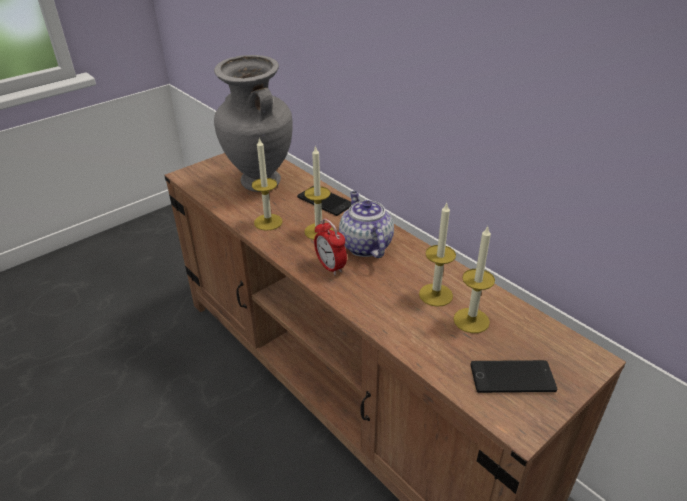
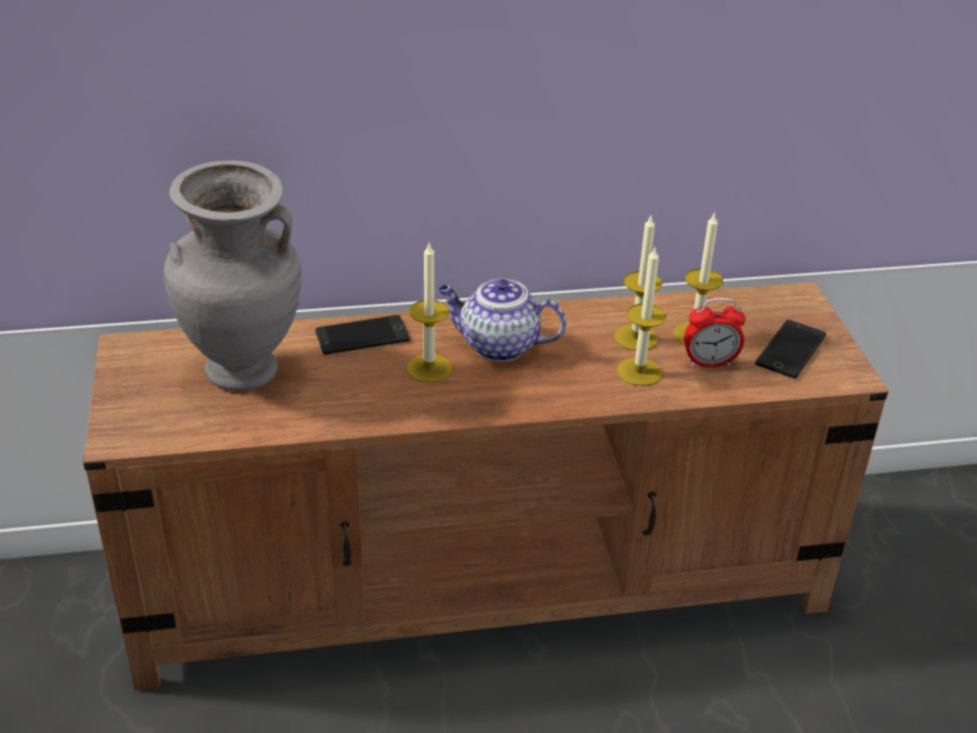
camera: 60 degrees left, 0 degrees up
(268, 222) = (359, 401): candle -> candle (639, 372)
(330, 267) = (515, 388): alarm clock -> alarm clock (709, 363)

